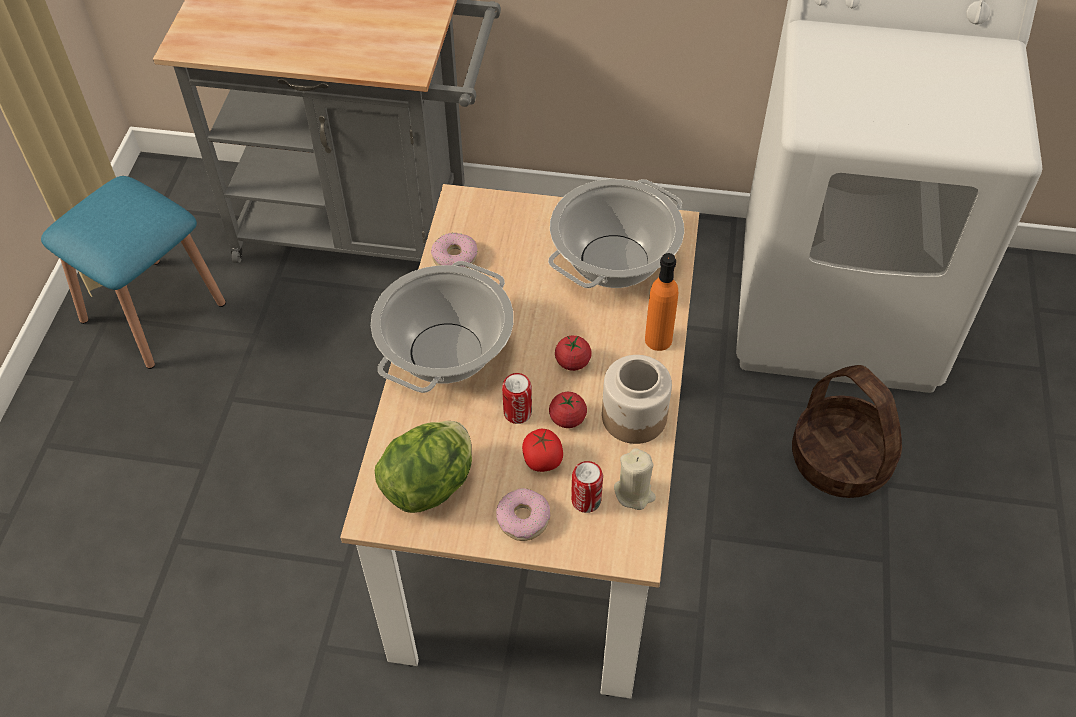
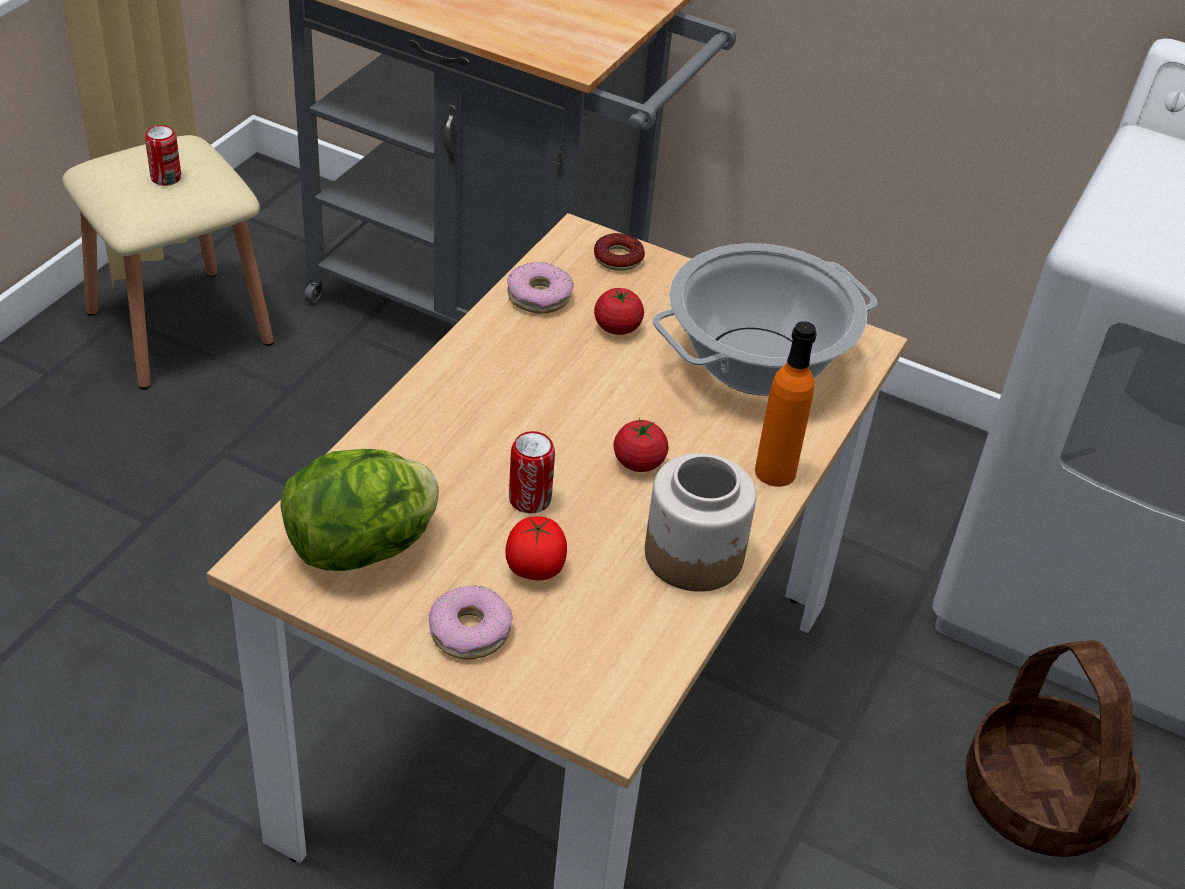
camera: 15 degrees right, 10 degrees down
(153, 312) = (179, 327): blue stool -> beige stool
(446, 353) = (468, 401): cooking pot -> none
(492, 209) = (618, 258): none -> donut
(567, 418) = (596, 528): tomato -> tomato (617, 327)
(586, 500) = (572, 637): can -> can (166, 178)
(634, 493) = (647, 650): beige candle -> none

